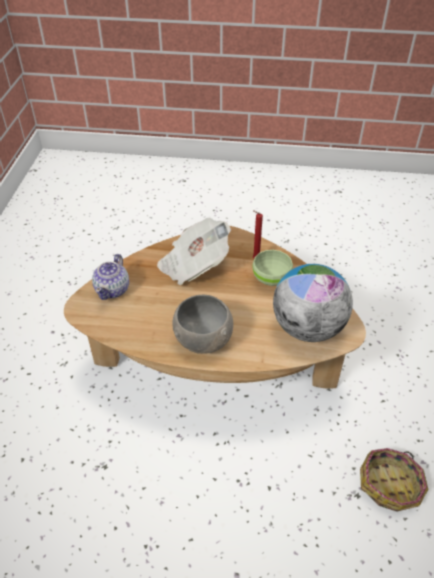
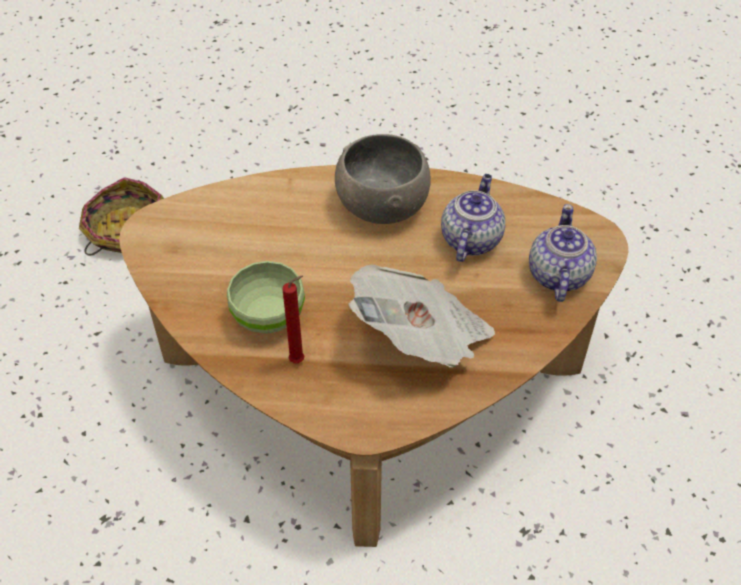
camera: 175 degrees right, 5 degrees up
(154, 313) = (470, 239): none -> teapot
(307, 328) = (214, 230): globe -> none

